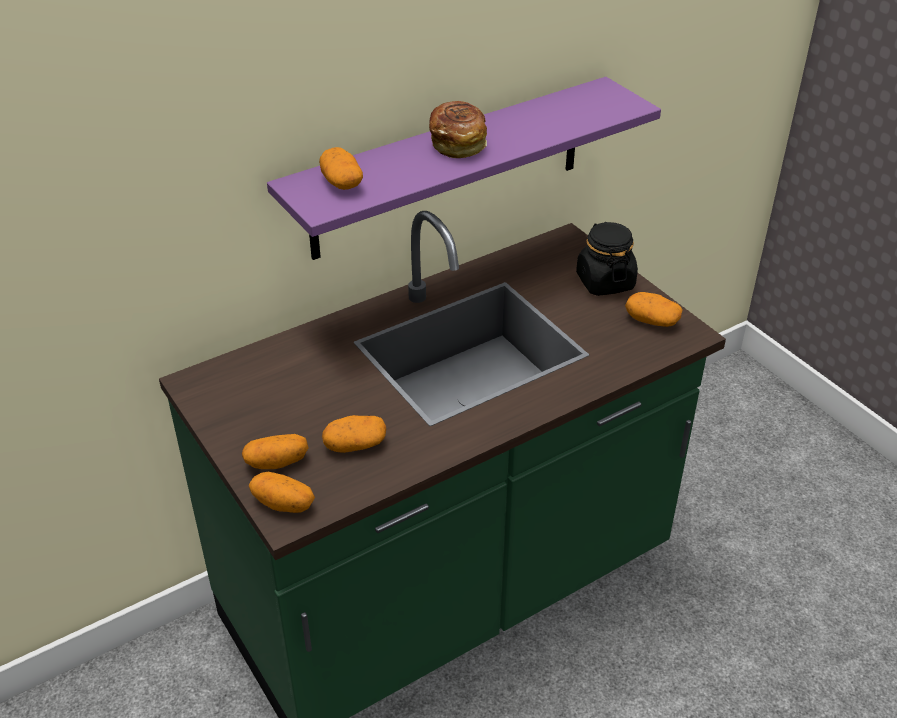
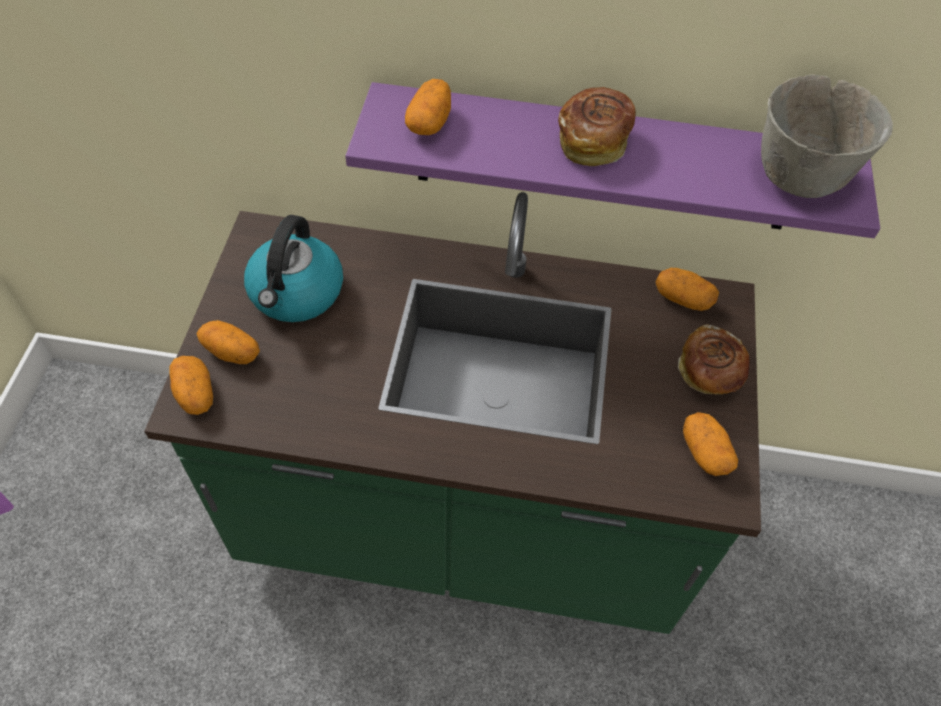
camera: 40 degrees right, 15 degrees up
(278, 399) = (296, 293): none -> kettle
(355, 445) = (302, 382): potato -> potato (682, 299)
(592, 105) = (800, 176): none -> grey bowl
(604, 282) = (709, 374): black jar -> bread

